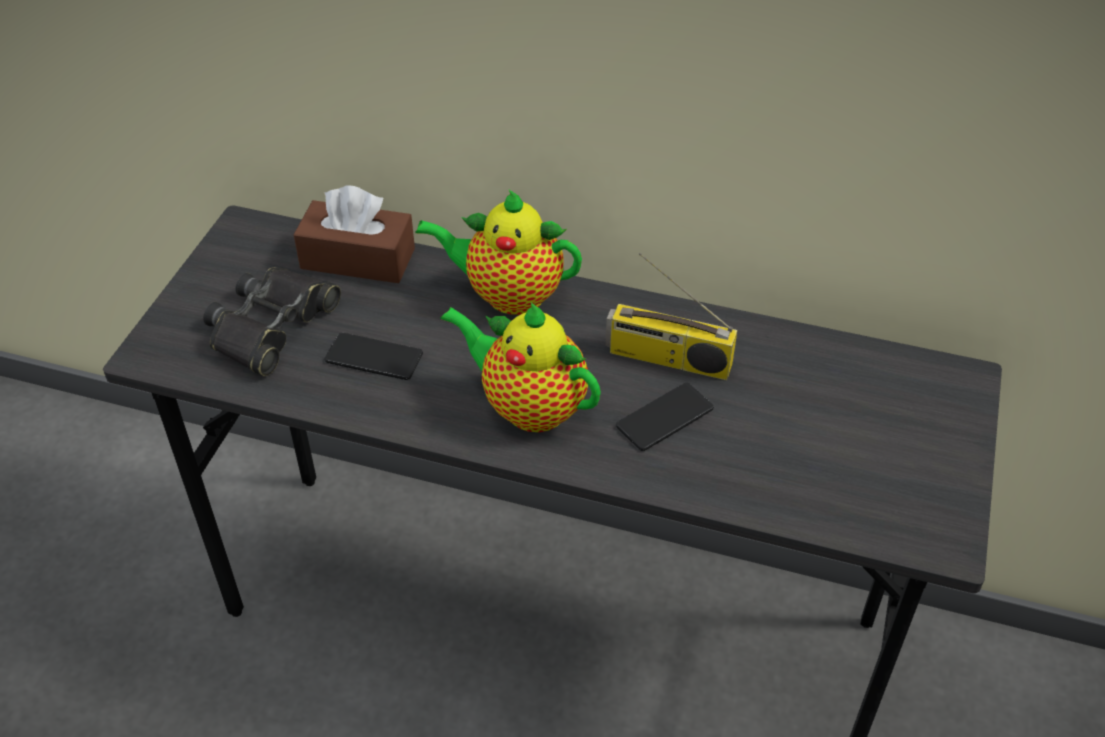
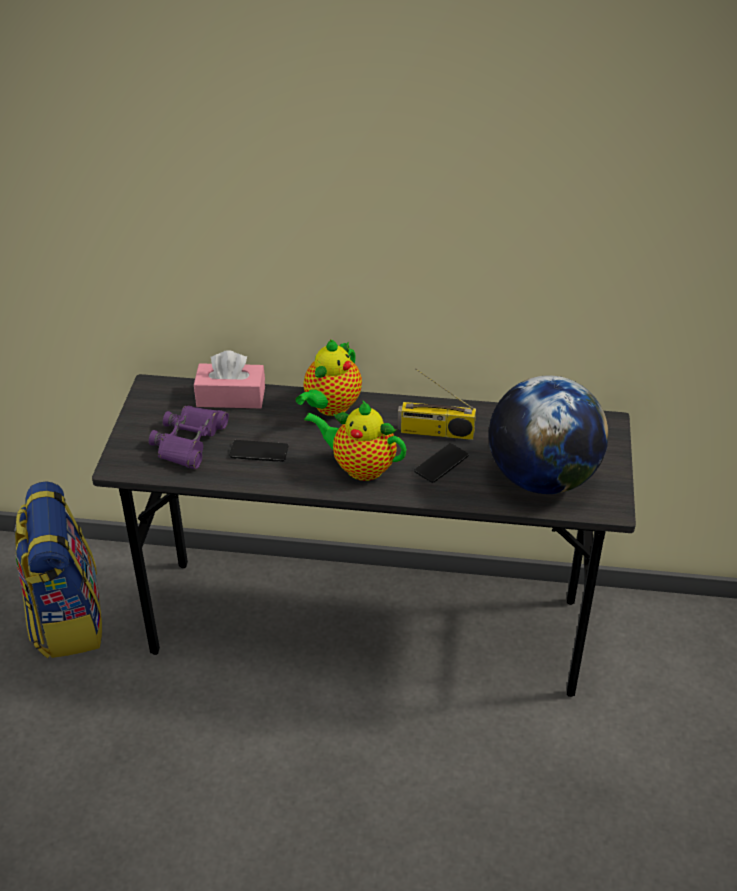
camera: 10 degrees left, 5 degrees down
(129, 540) = (67, 618): none -> backpack
(271, 326) = (189, 442): black binoculars -> purple binoculars
(358, 258) = (231, 397): brown tissue box -> pink tissue box
(508, 295) = (330, 407): teapot -> teapot turned 60 degrees counterclockwise
(831, 467) = (542, 478): none -> globe

